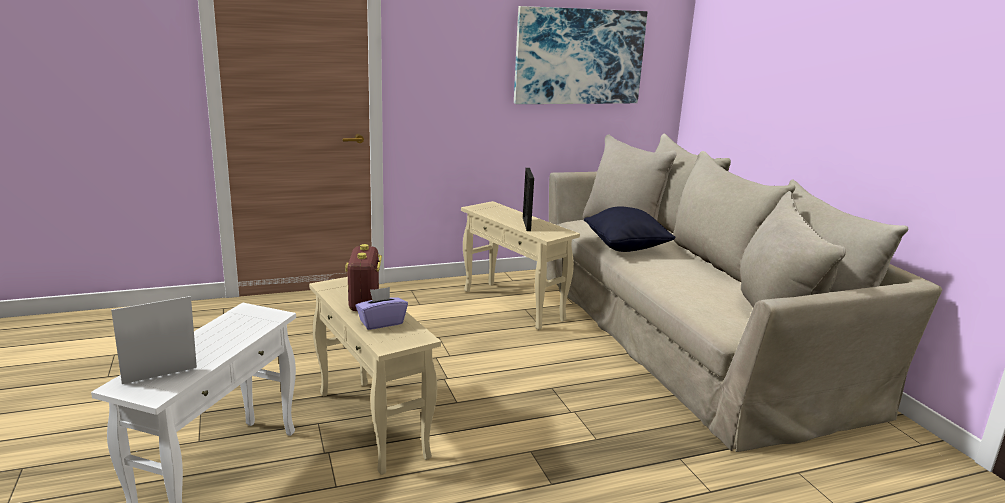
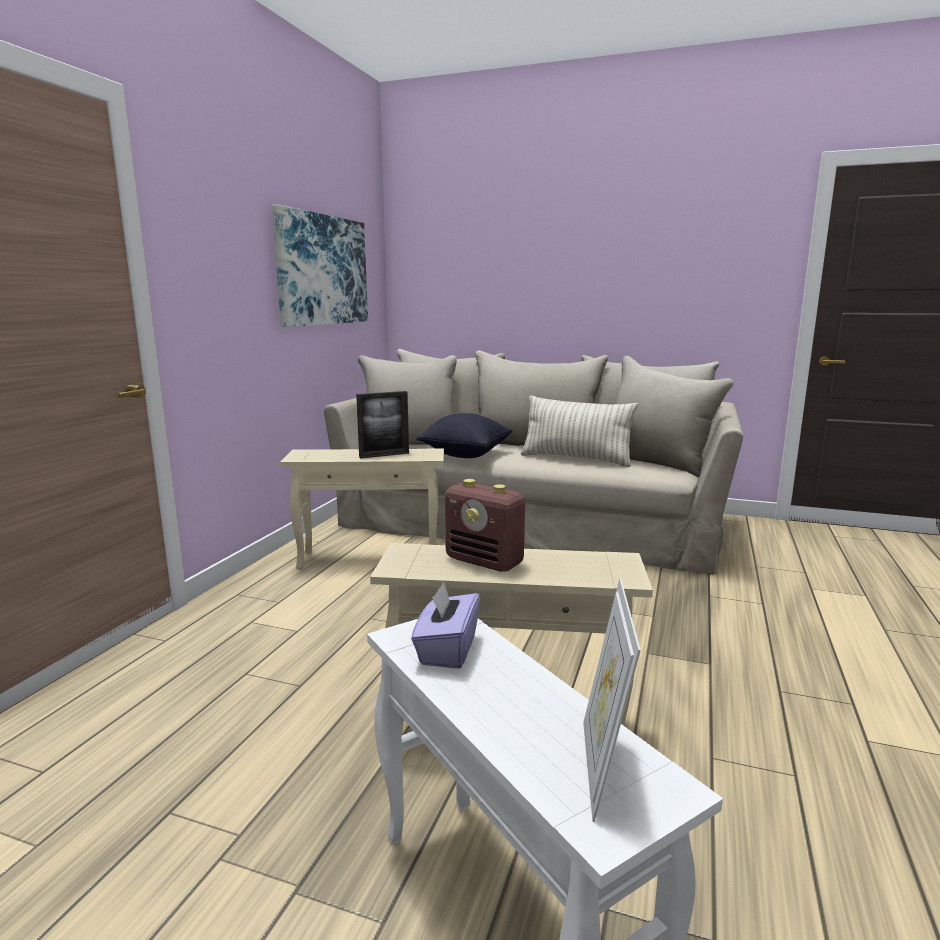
camera: 50 degrees left, 5 degrees down
(381, 322) = (557, 567): purple tissue box -> purple tissue box (447, 650)
(526, 224) = (384, 455): picture frame -> picture frame turned 60 degrees counterclockwise
(700, 284) = (576, 459): none -> pillow

